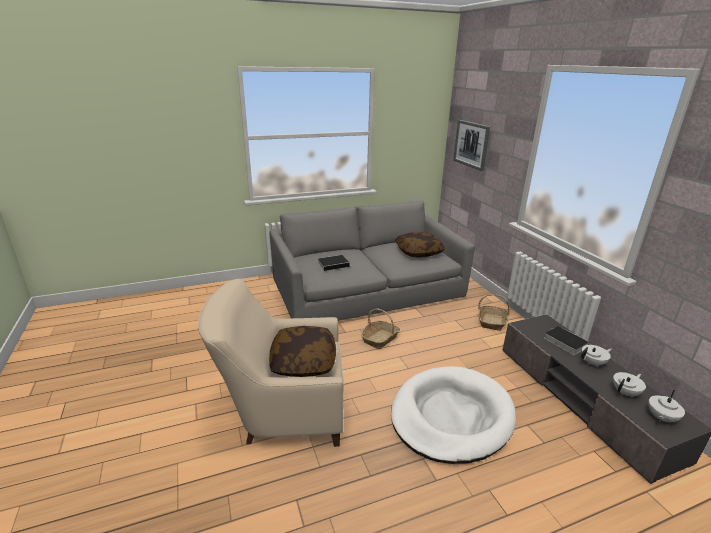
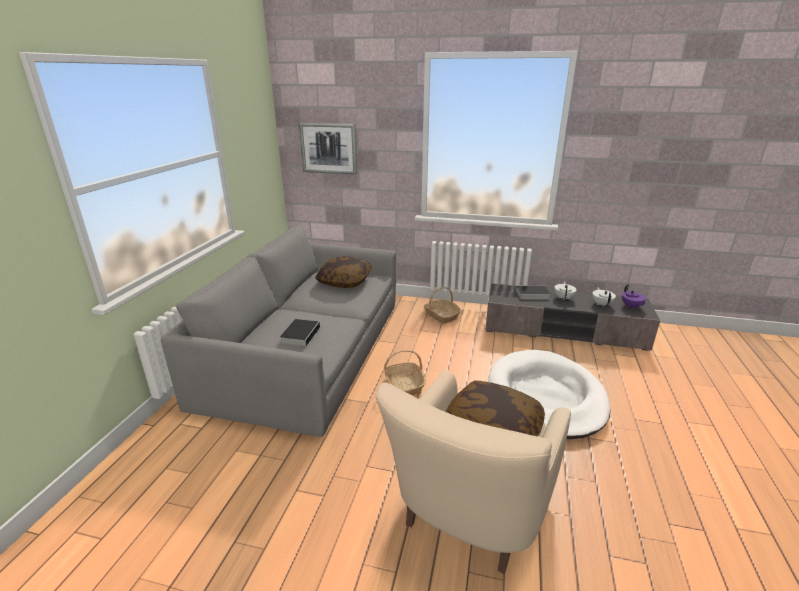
camera: 55 degrees left, 0 degrees up
(660, 418) = (631, 306): white teapot -> purple teapot

